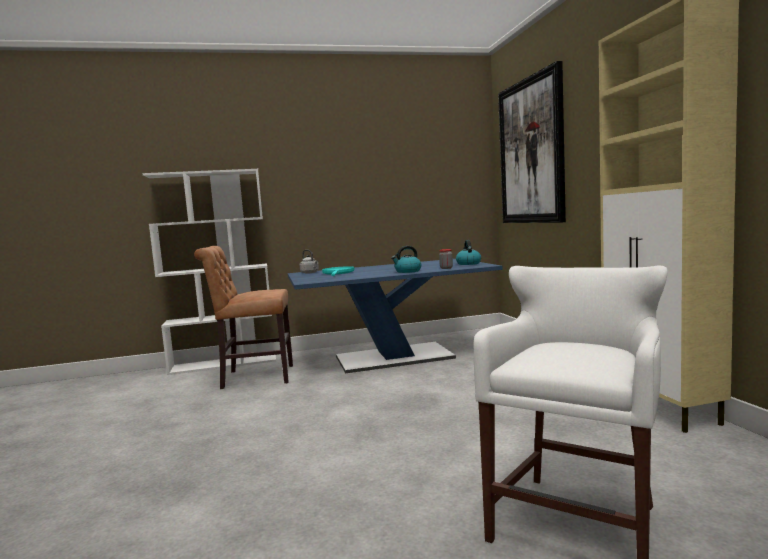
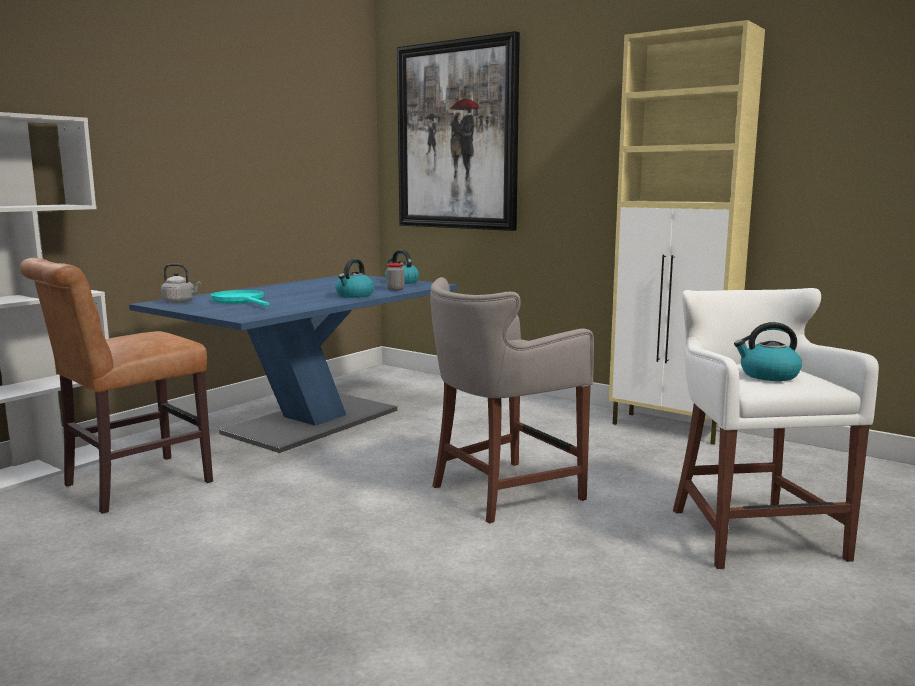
camera: 40 degrees left, 5 degrees up
(426, 428) = (501, 492): none -> grey stool
(563, 355) = (768, 375): none -> kettle

